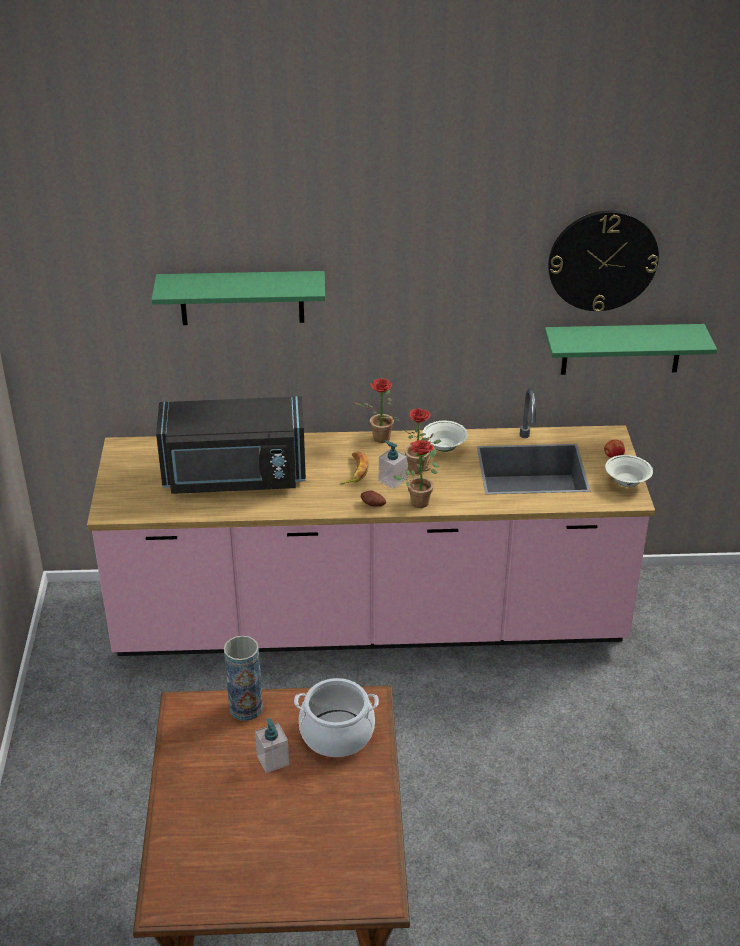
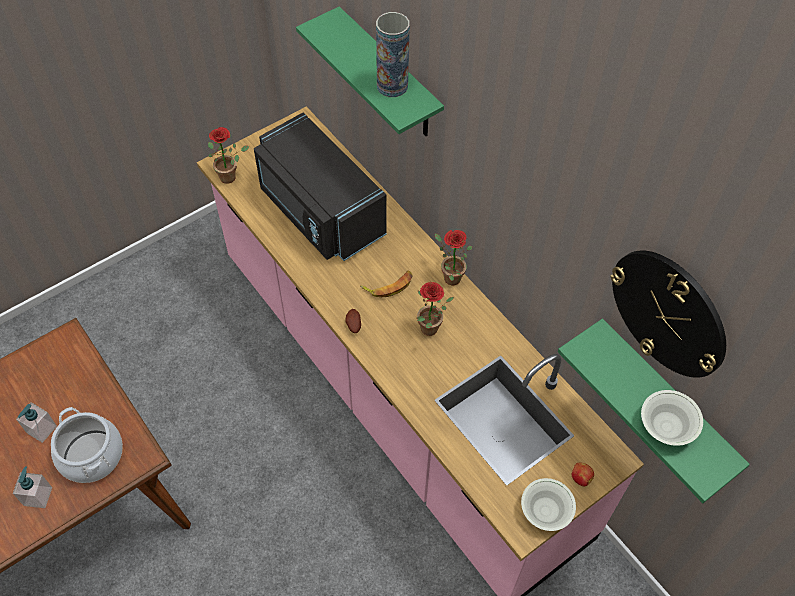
camera: 55 degrees right, 20 degrees up
(246, 708) = (86, 379): vase -> vase (392, 86)
(392, 480) = (398, 319): soap dispenser -> soap dispenser (38, 496)
(420, 500) = (386, 355): potted plant -> potted plant (231, 176)
(444, 448) = (477, 332): white bowl -> white bowl (666, 427)

